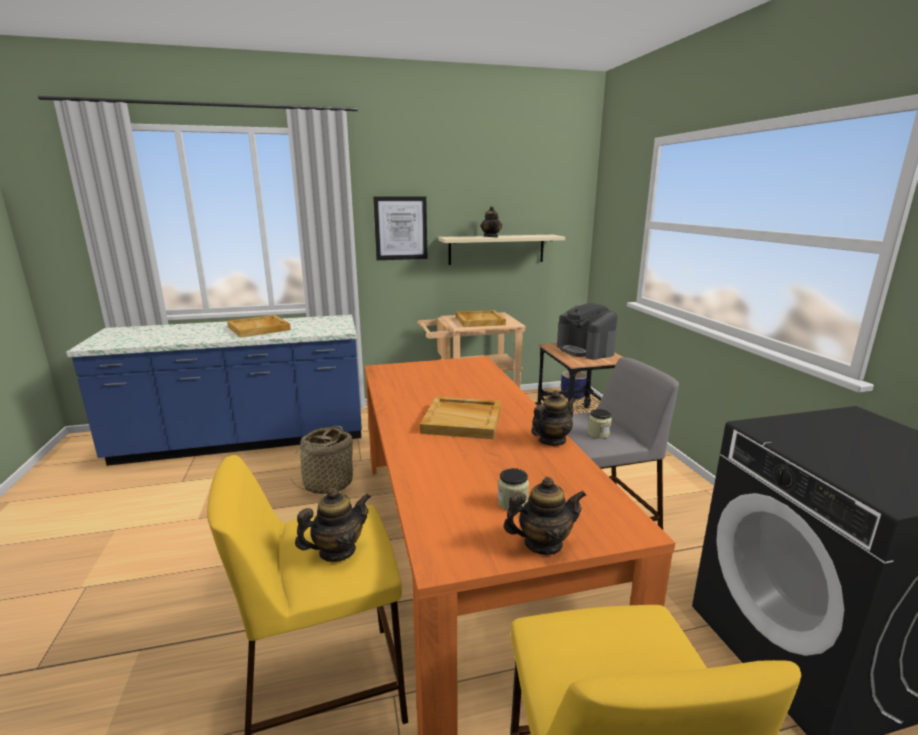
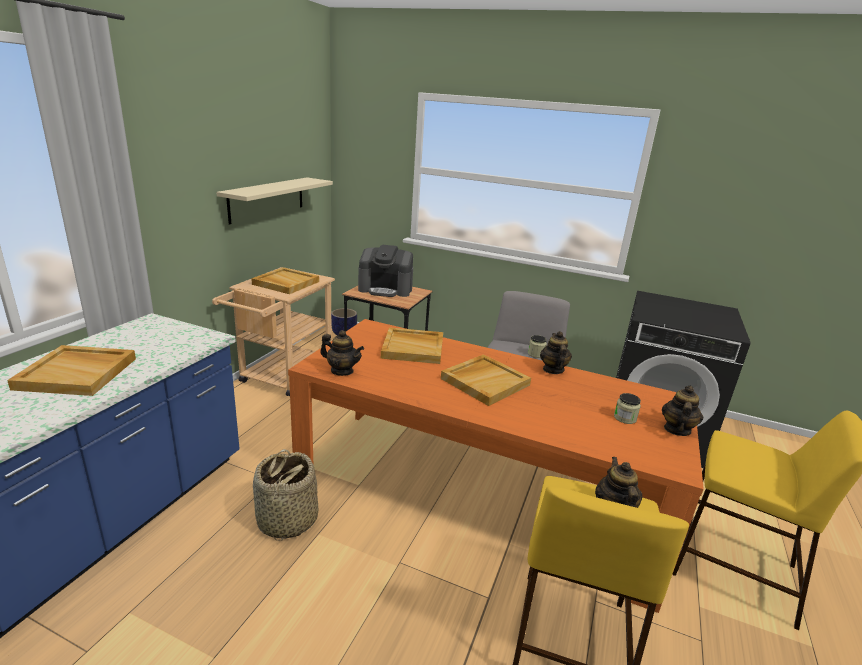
camera: 55 degrees left, 5 degrees up
(401, 228) = (178, 185): picture -> none
(471, 382) = (413, 348): none -> beige tray
(491, 237) = (275, 187): teapot -> teapot (342, 371)

